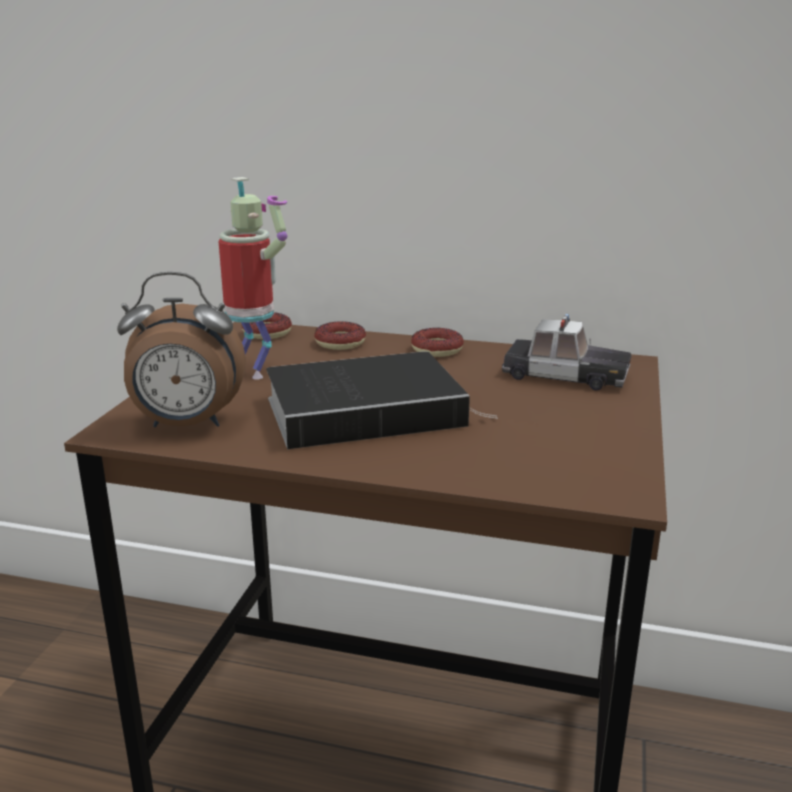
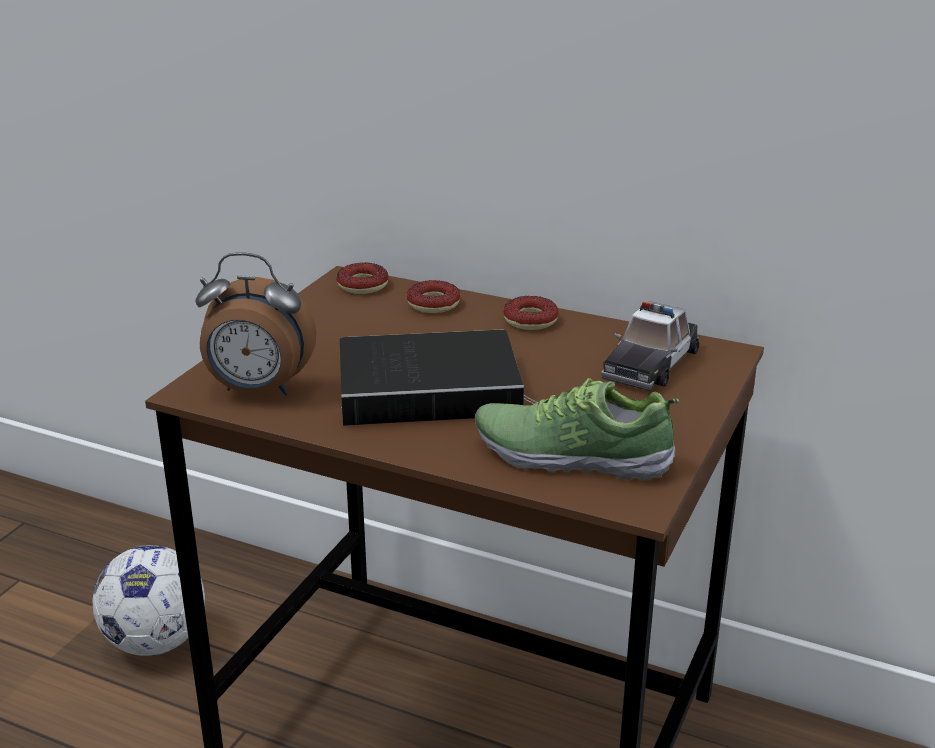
camera: 10 degrees right, 5 degrees up
(72, 705) = (156, 641): none -> football
(255, 371) = (337, 333): toy robot -> none
(534, 457) = (571, 455): none -> shoe
(565, 375) = (650, 363): toy car -> toy car turned 90 degrees clockwise

